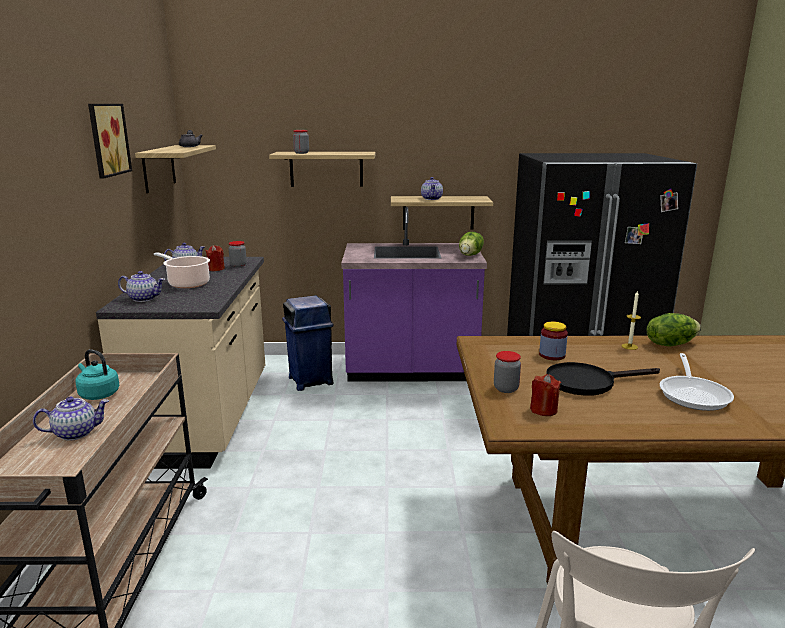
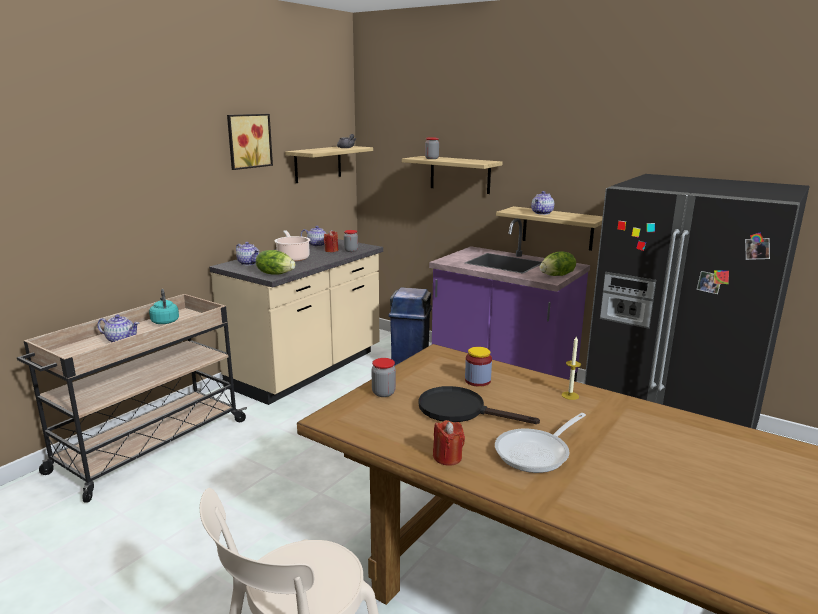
camera: 35 degrees right, 0 degrees up
(543, 410) = (378, 417): red candle -> red candle (447, 457)
(670, 344) = (620, 406): lettuce -> lettuce (275, 273)

